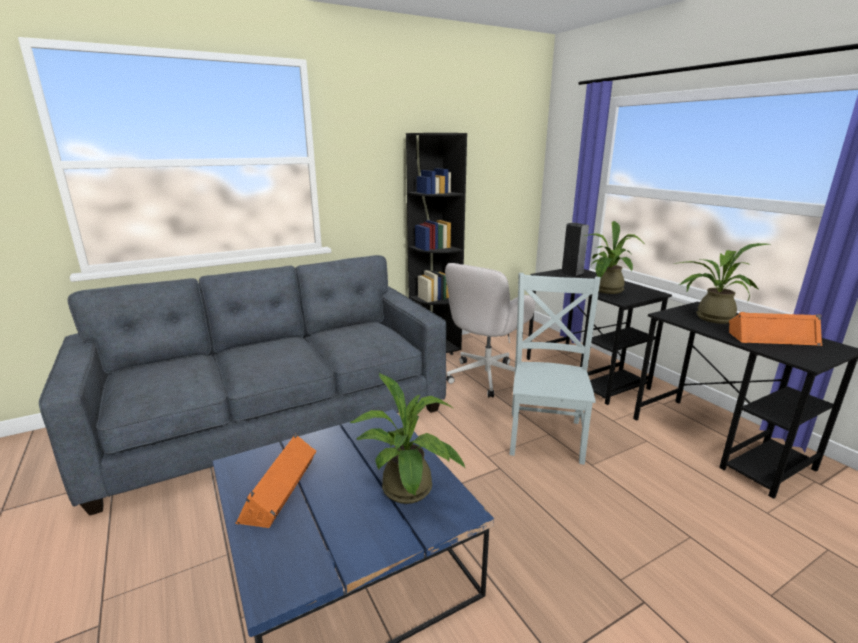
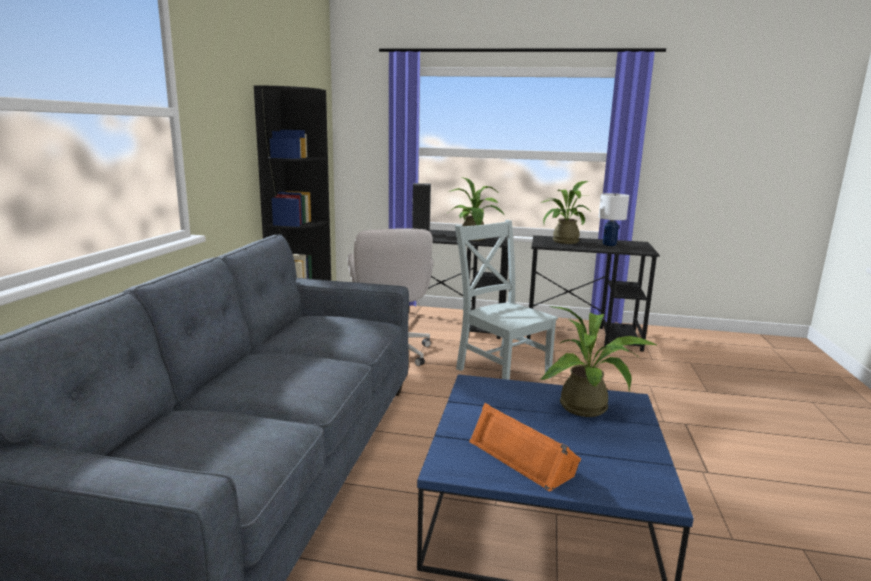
camera: 50 degrees left, 5 degrees down
(771, 337) = (609, 244): orange speaker -> white table lamp

